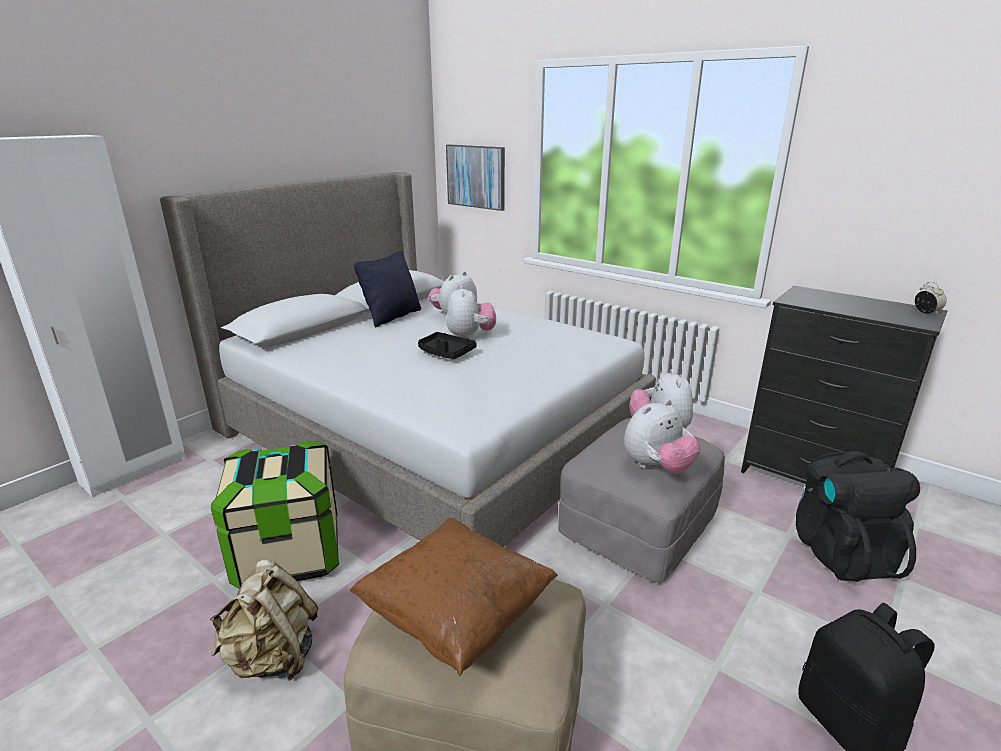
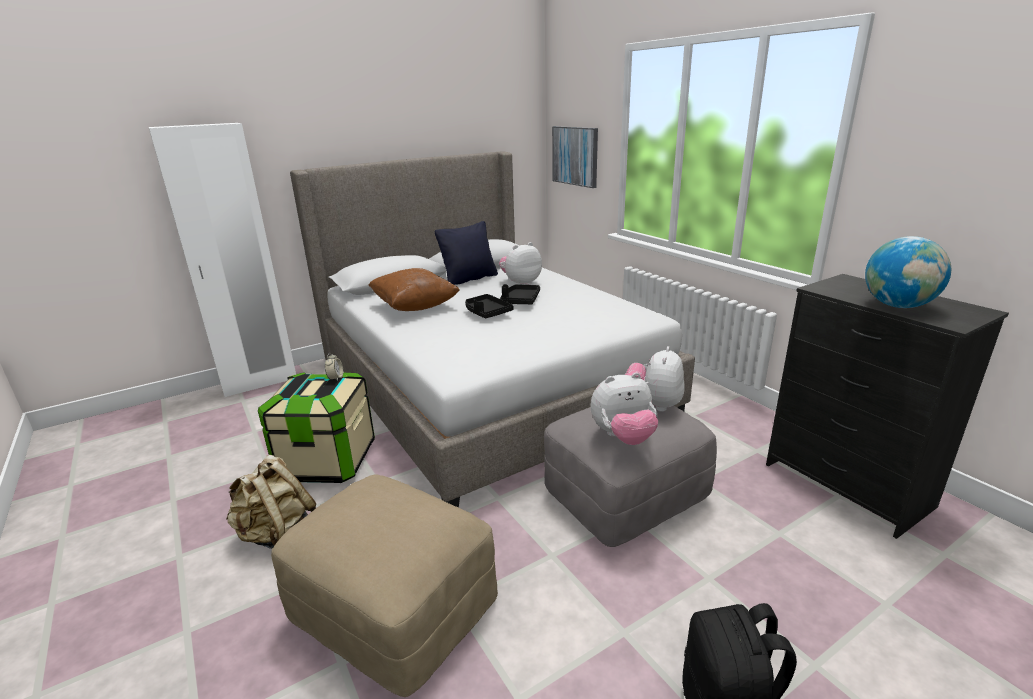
camera: 20 degrees right, 0 degrees up
(456, 616) = (363, 521): brown pillow -> brown pillow (415, 307)
(470, 336) = (520, 300): plush toy -> black tray
(840, 551) = (829, 561): black backpack -> none
(867, 311) = (898, 306): none -> globe
(926, 312) = (975, 313): alarm clock -> alarm clock (335, 378)

